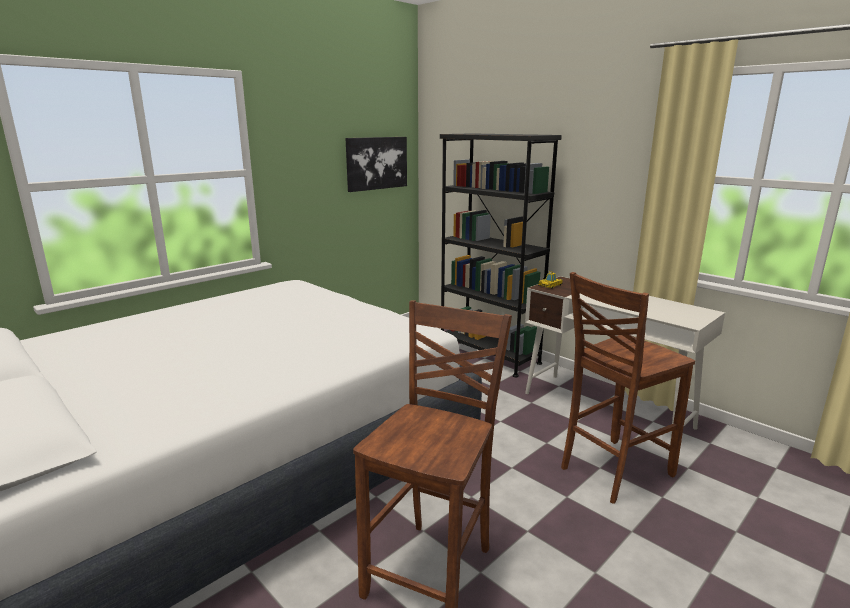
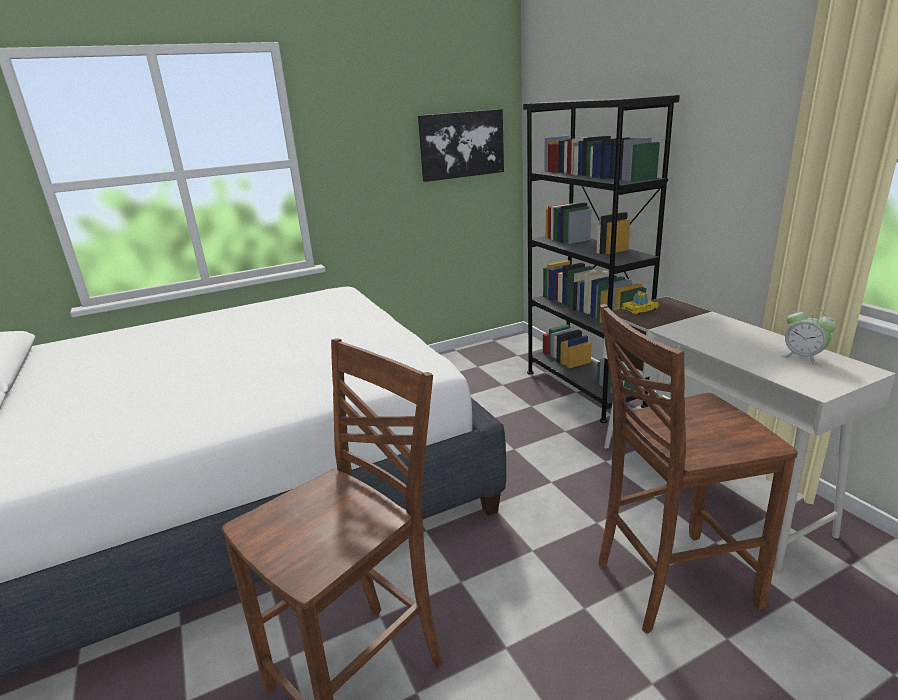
camera: 20 degrees right, 5 degrees up
(671, 307) = (803, 357): none -> alarm clock

